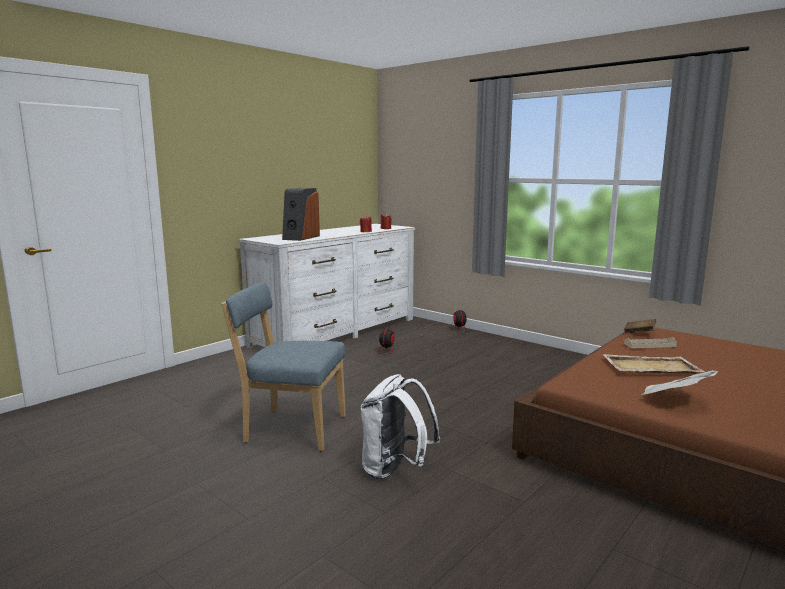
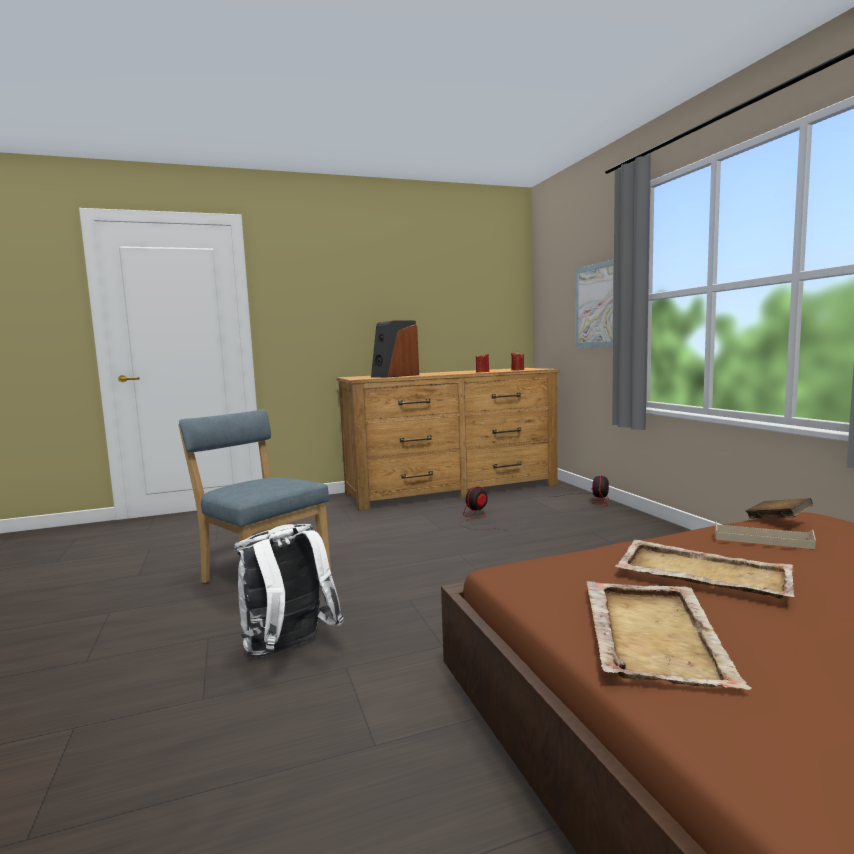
camera: 30 degrees right, 5 degrees down
(336, 332) = (452, 489): white dresser -> brown dresser
(451, 179) = (597, 305): none -> picture
(674, 399) = (653, 633): newspaper -> beige tray

